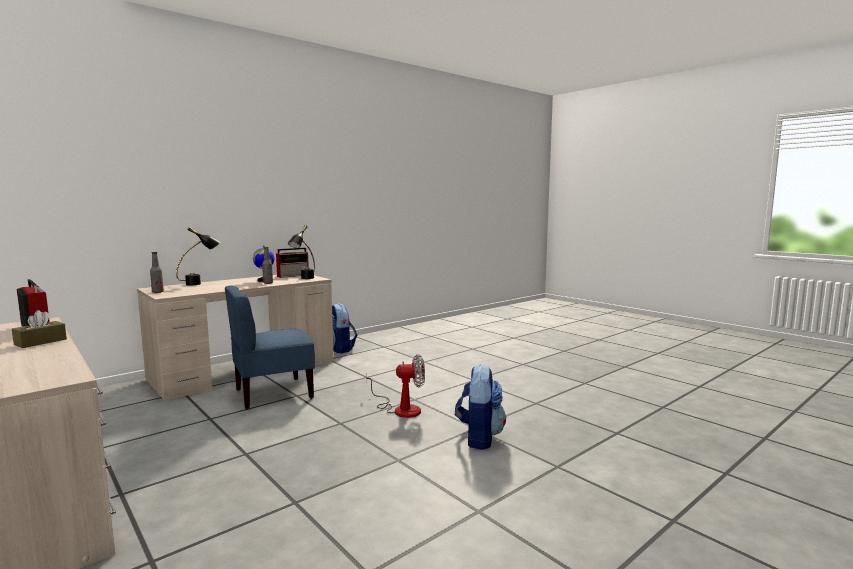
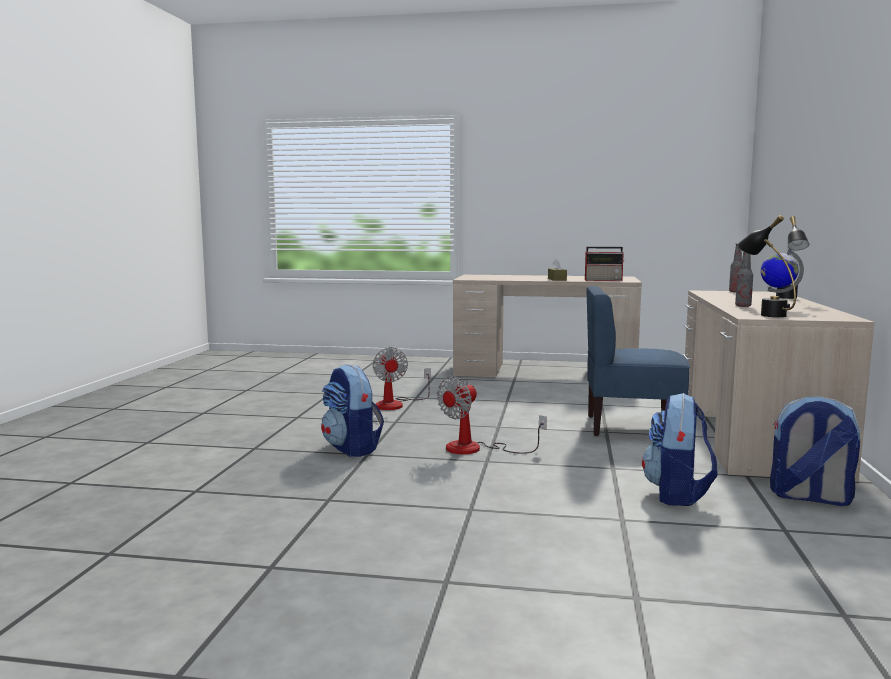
camera: 140 degrees right, 0 degrees up
(273, 393) = (631, 427): blue chair -> blue chair turned 105 degrees counterclockwise
(293, 275) = (819, 316): radio -> none
(343, 494) = (396, 404): none -> fan
(378, 362) = (677, 494): none -> backpack

